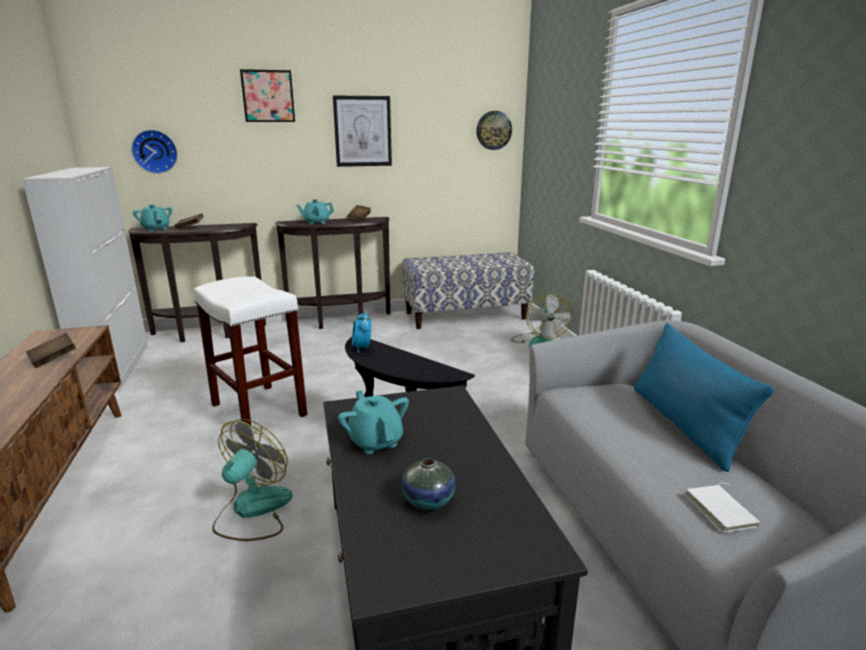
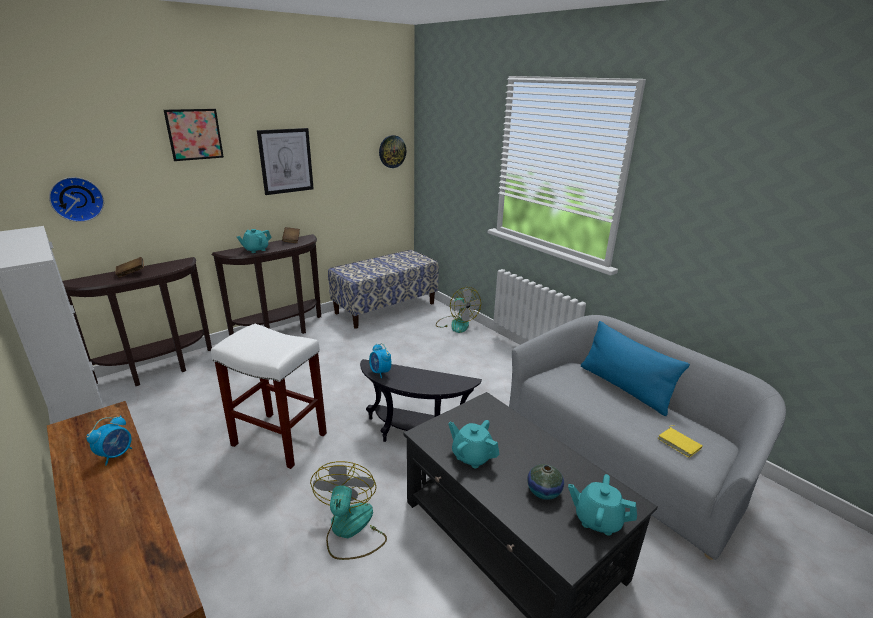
camera: 25 degrees left, 5 degrees up
(53, 359) = (116, 454): brown book -> alarm clock
(156, 229) = (93, 280): turquoise teapot -> turquoise teapot (597, 520)
(722, 511) = (680, 443): white book -> yellow book

